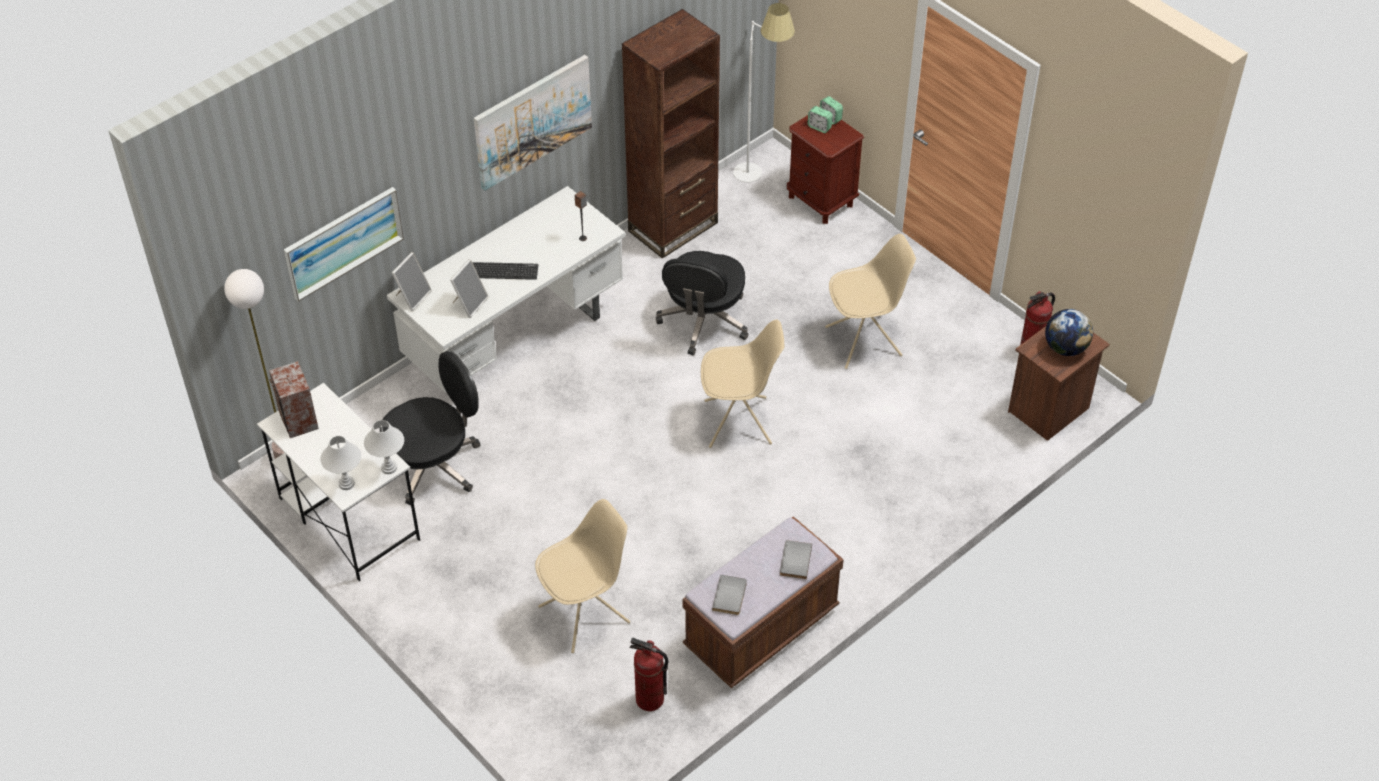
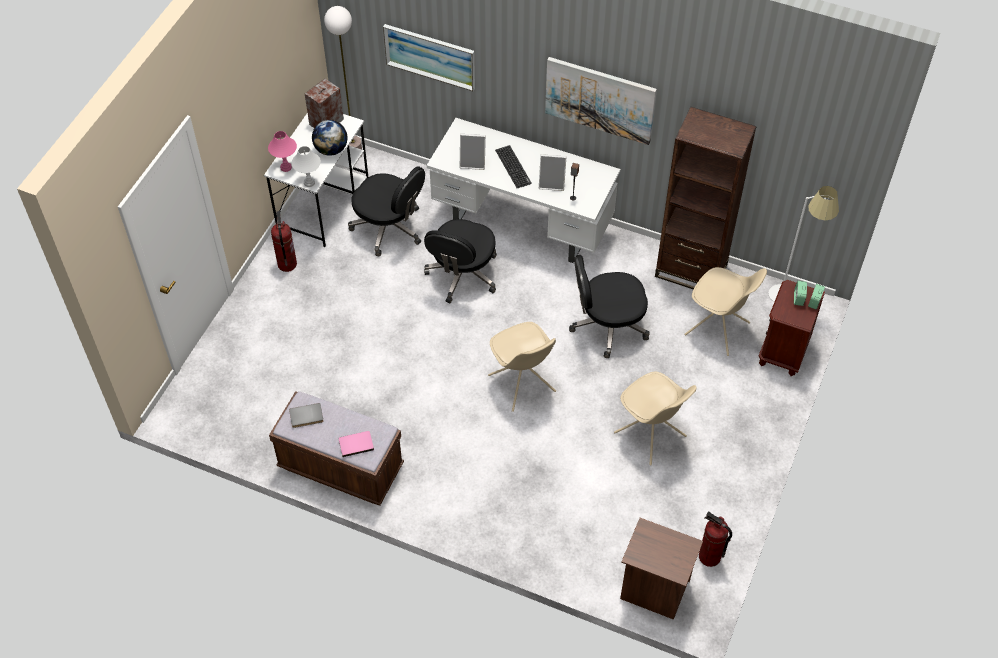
camera: 65 degrees right, 5 degrees up
(346, 484) = (285, 167): white table lamp -> pink table lamp
(412, 296) = (462, 131): picture frame -> picture frame (552, 183)
(552, 421) = (462, 275): none -> black office chair
(586, 614) = (306, 360): beige chair -> beige chair (718, 329)
(649, 699) = (253, 424): fire extinguisher -> fire extinguisher (287, 264)
(794, 560) = (356, 443): grey book -> pink book
(1065, 348) = (661, 554): globe -> globe (331, 149)

